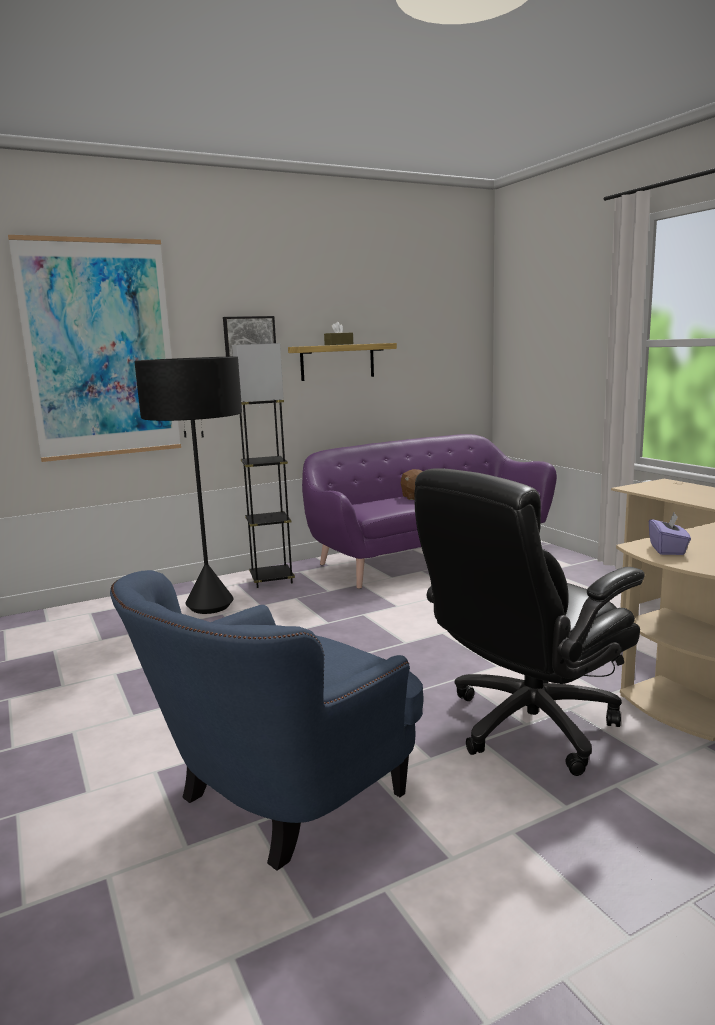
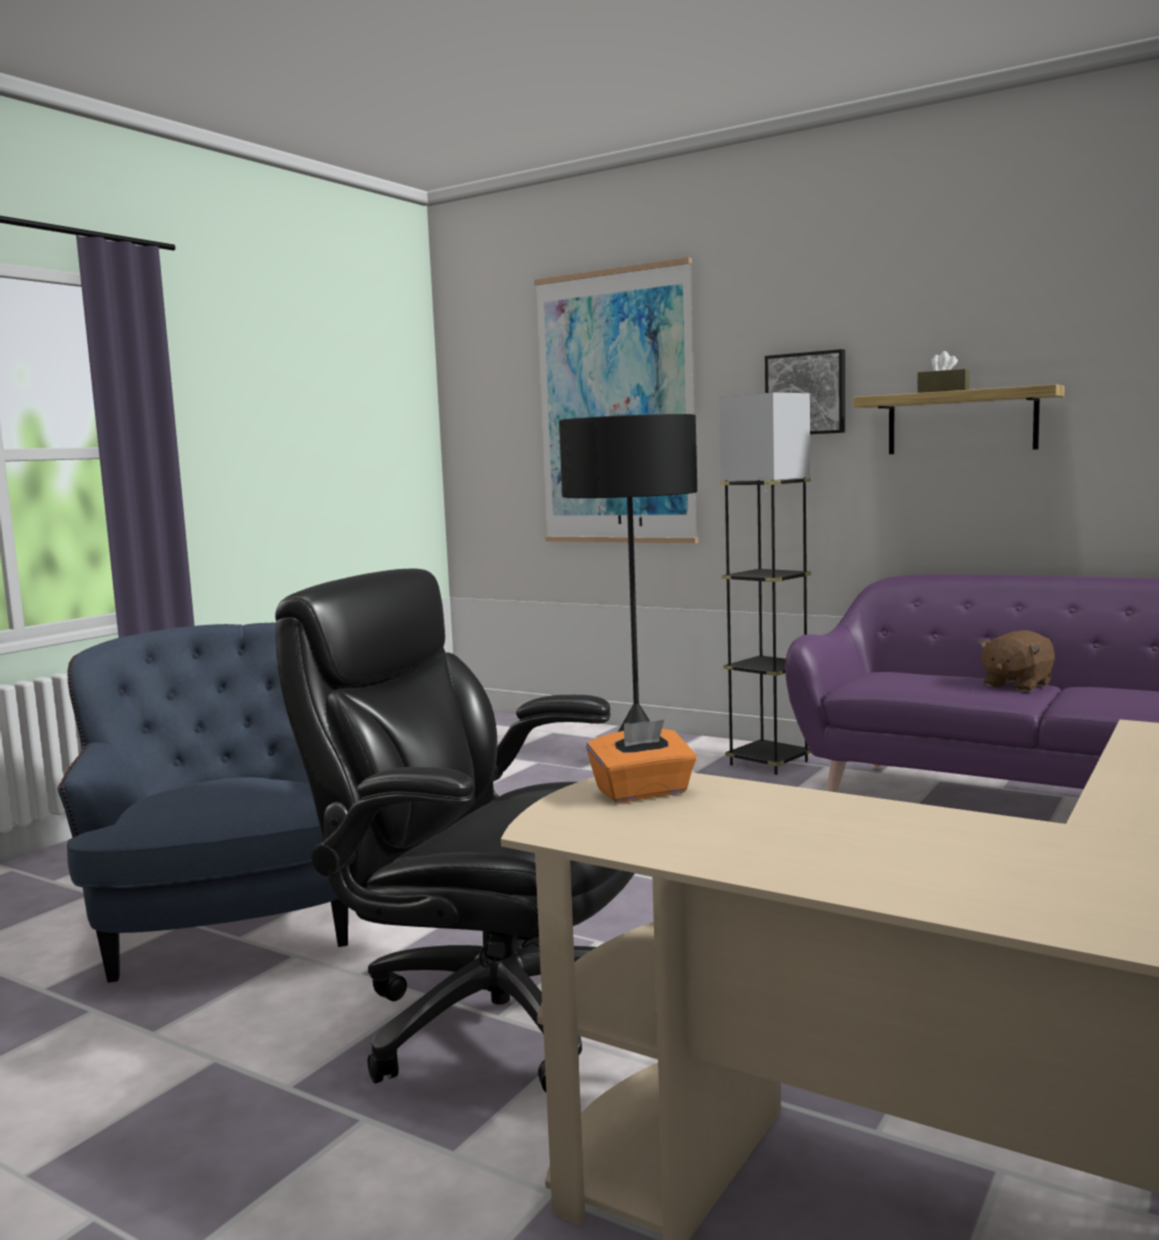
camera: 60 degrees right, 5 degrees down
(280, 797) = (235, 920): blue armchair -> blue armchair turned 60 degrees clockwise
(667, 549) = (643, 792): purple tissue box -> orange tissue box

